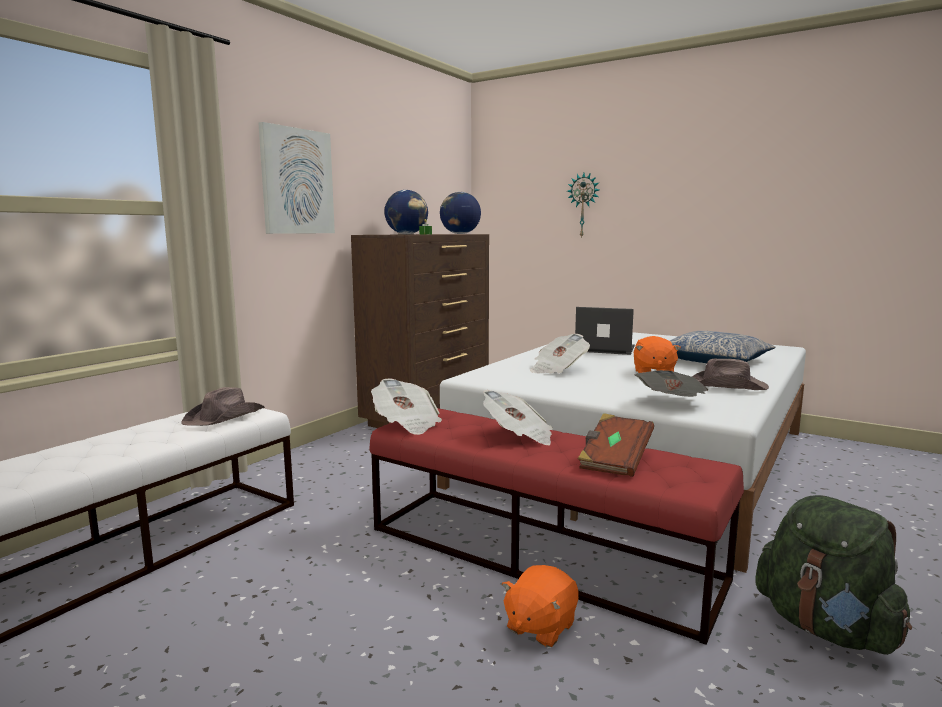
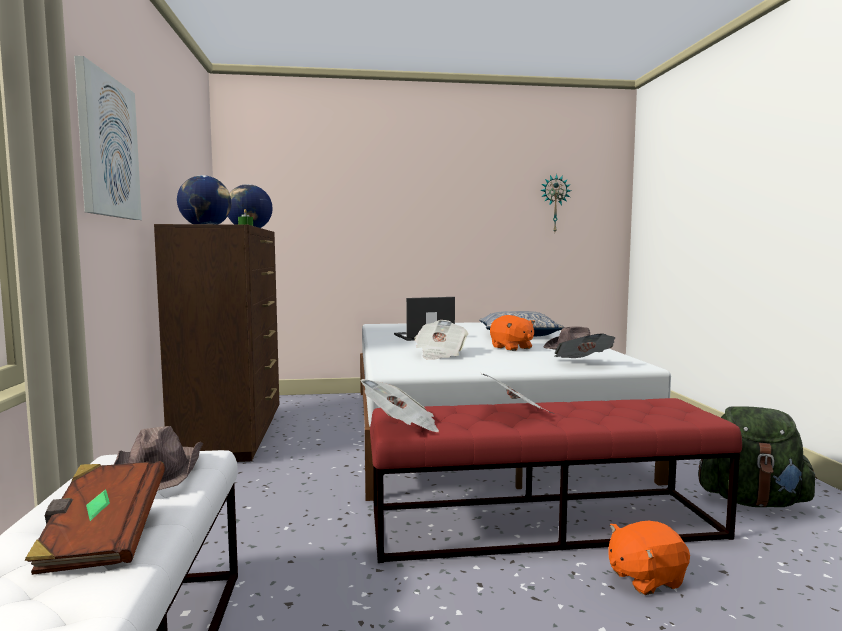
camera: 40 degrees left, 5 degrees down
(540, 626) = (645, 578): orange plush toy -> orange plush toy turned 75 degrees clockwise
(583, 205) = (347, 208): wall clock -> wall clock (554, 204)
(614, 460) = (619, 412): brown book -> brown book (102, 538)

